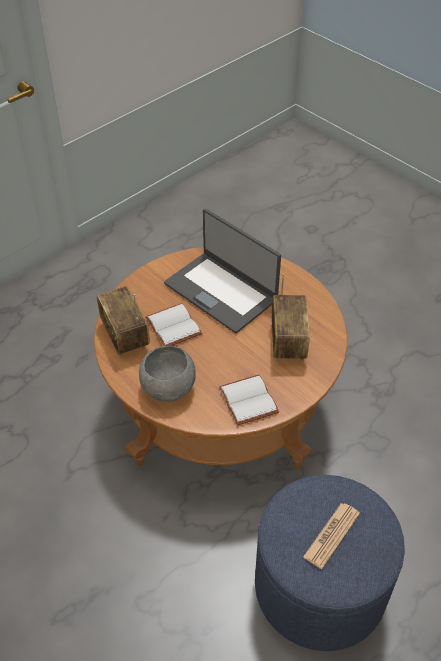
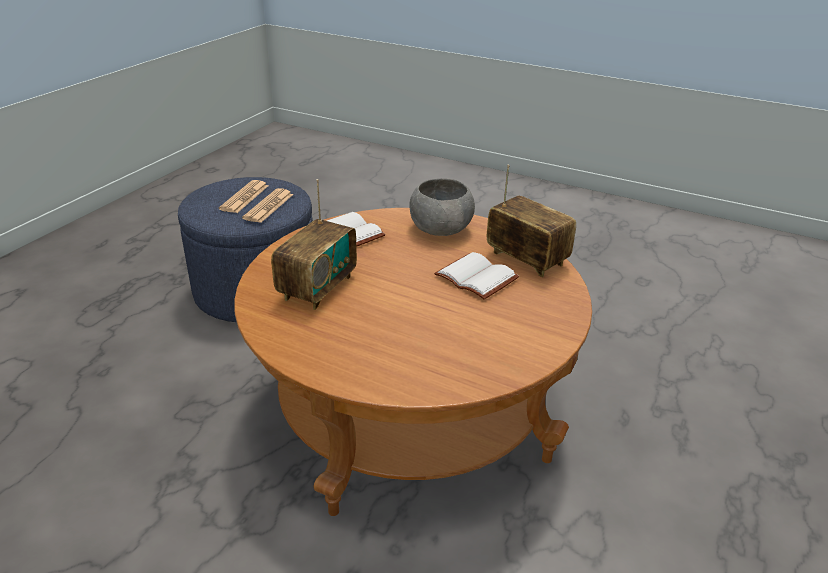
camera: 160 degrees right, 15 degrees down
(221, 291) = (439, 328): laptop -> none
(288, 342) = (317, 288): radio -> radio turned 135 degrees counterclockwise
(307, 508) = (268, 206): none -> newspaper

